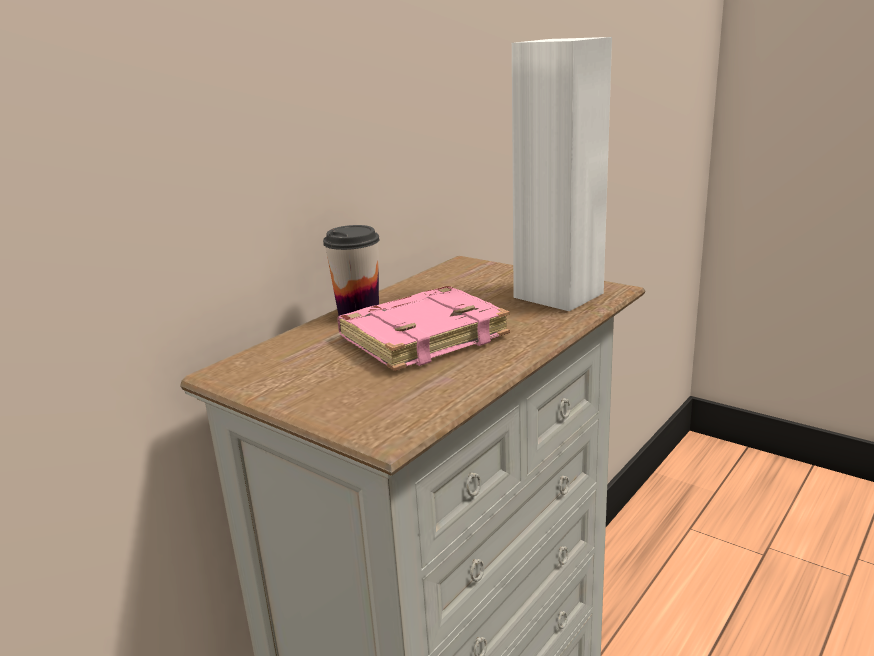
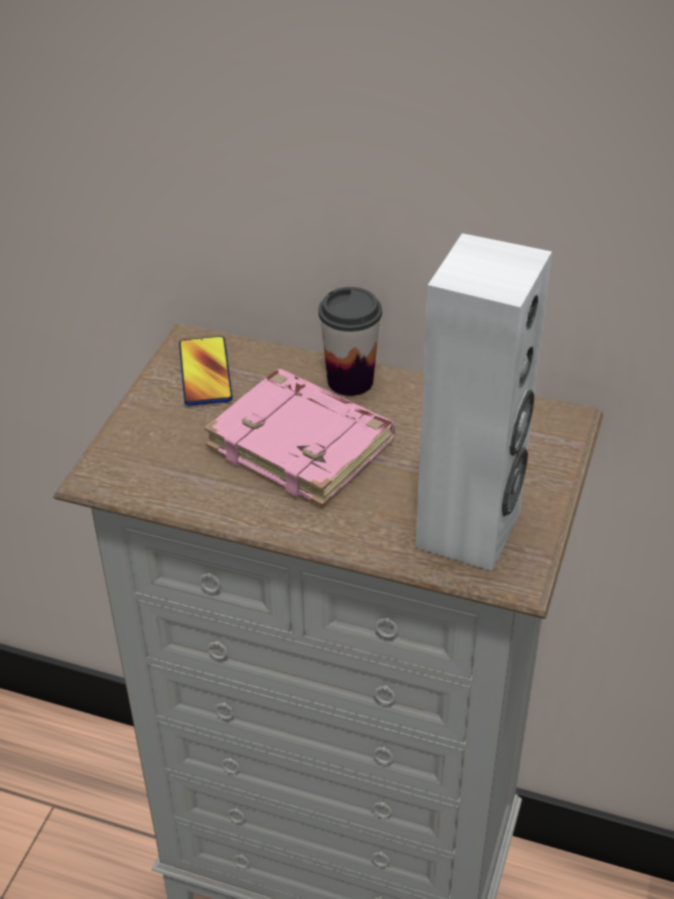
camera: 70 degrees right, 20 degrees up
(281, 367) = (205, 372): none -> phone

